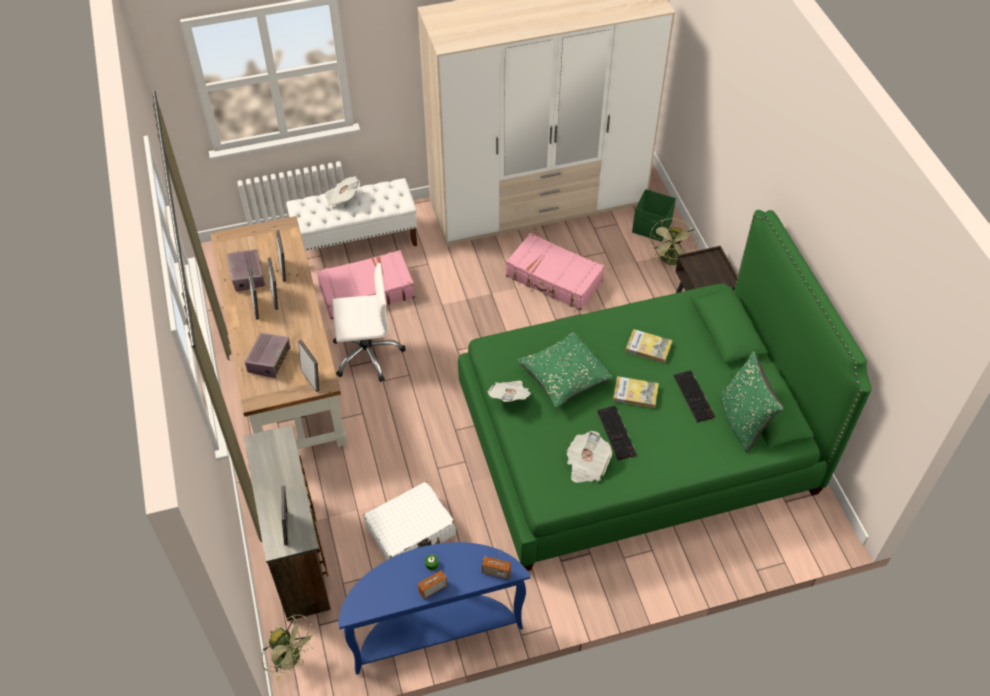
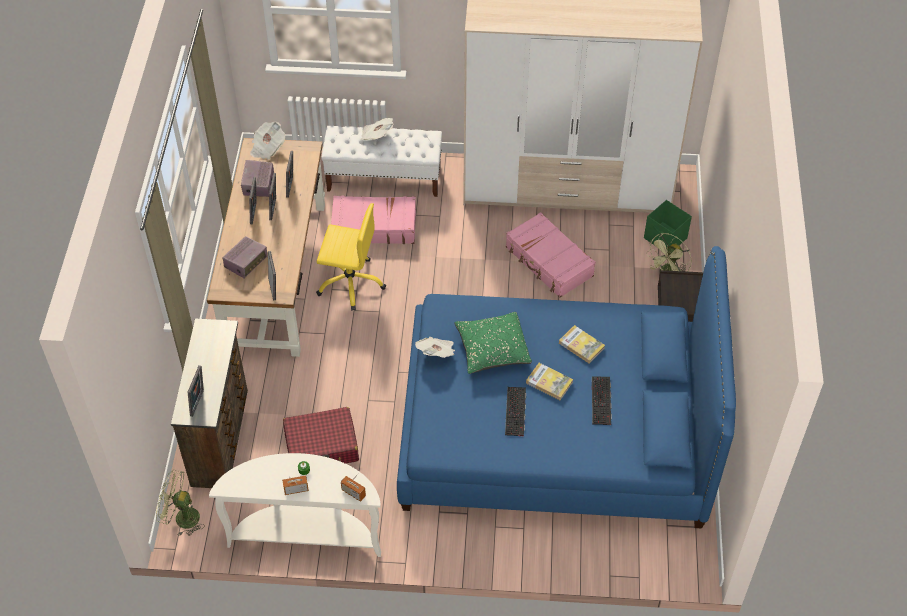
camera: 20 degrees right, 0 degrees up
(292, 659) = (181, 518): green fan -> green fan turned 135 degrees clockwise
(367, 354) = (350, 283): white office chair -> yellow office chair
(411, 531) = (322, 446): white suitcase -> red suitcase
(434, 630) = (306, 533): blue console table -> white console table
(586, 465) = (476, 431): newspaper -> newspaper (267, 148)
(636, 440) = (555, 429): green bed -> blue bed
(742, 421) = (634, 436): green pillow -> none

